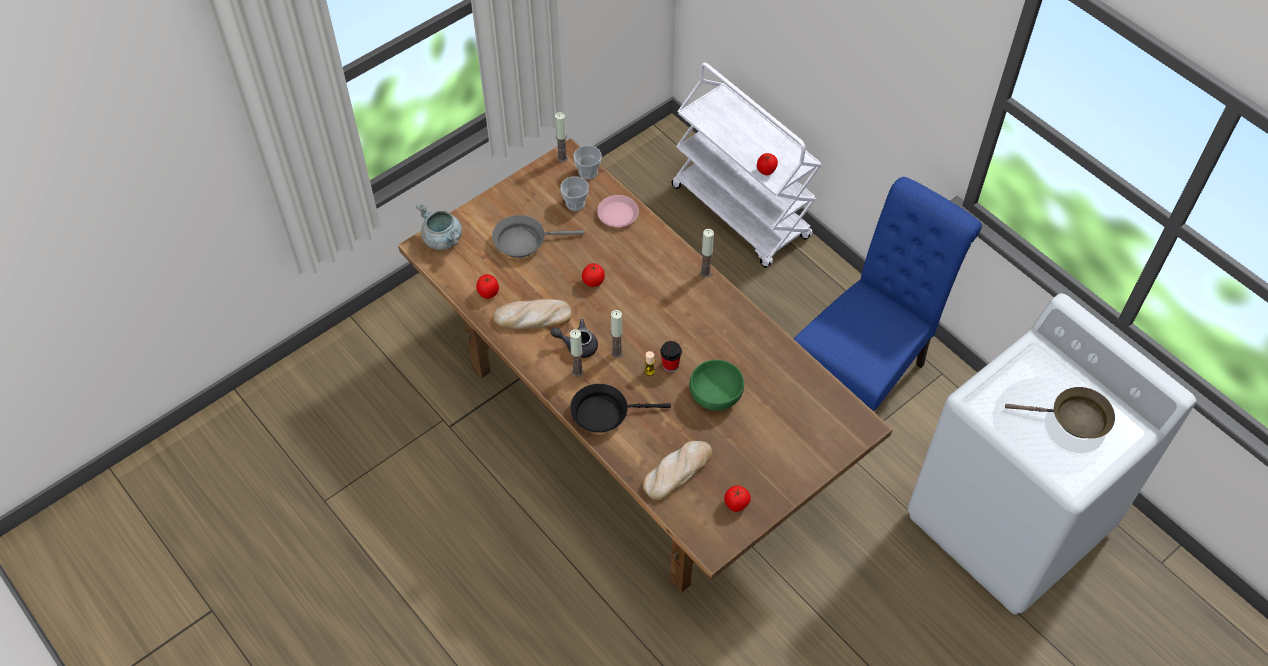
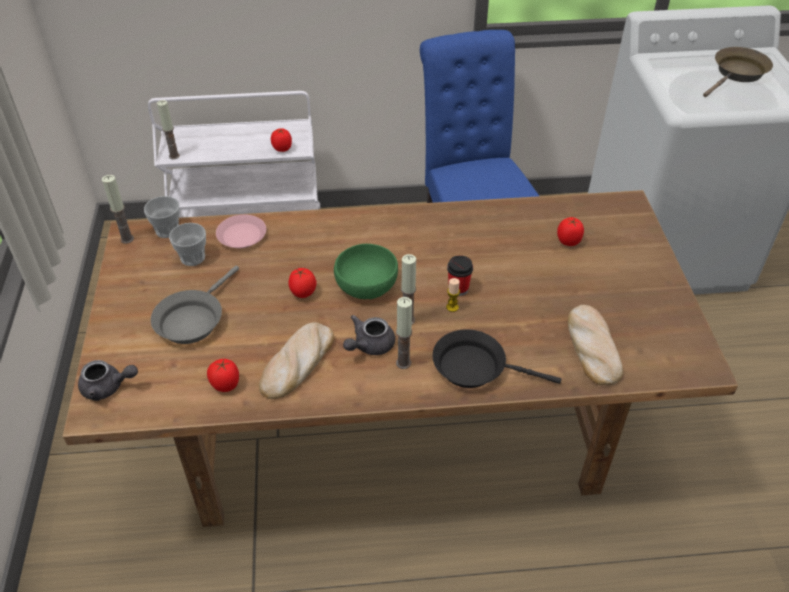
camera: 55 degrees left, 10 degrees down
(443, 239) = (108, 387): grey cooking pot -> grey teapot
(605, 413) = (475, 367): black frying pan -> black frying pan turned 75 degrees clockwise
(705, 273) = (374, 214): candle -> candle (174, 156)
(716, 394) = (520, 274): green bowl -> green bowl (367, 284)
(736, 504) = (662, 324): tomato -> tomato (568, 241)

